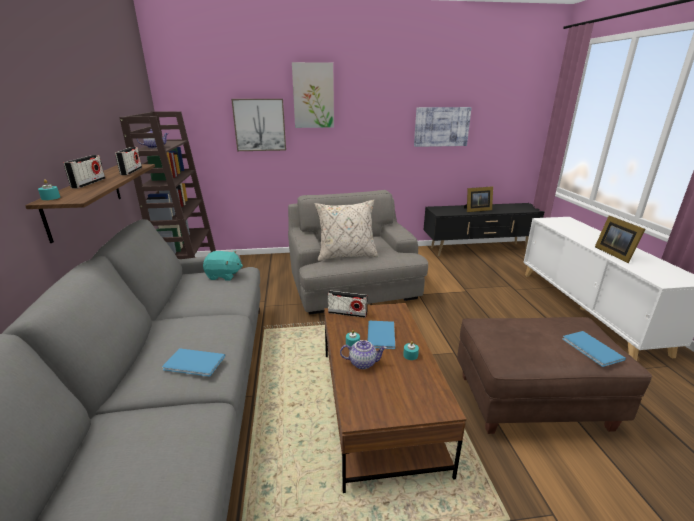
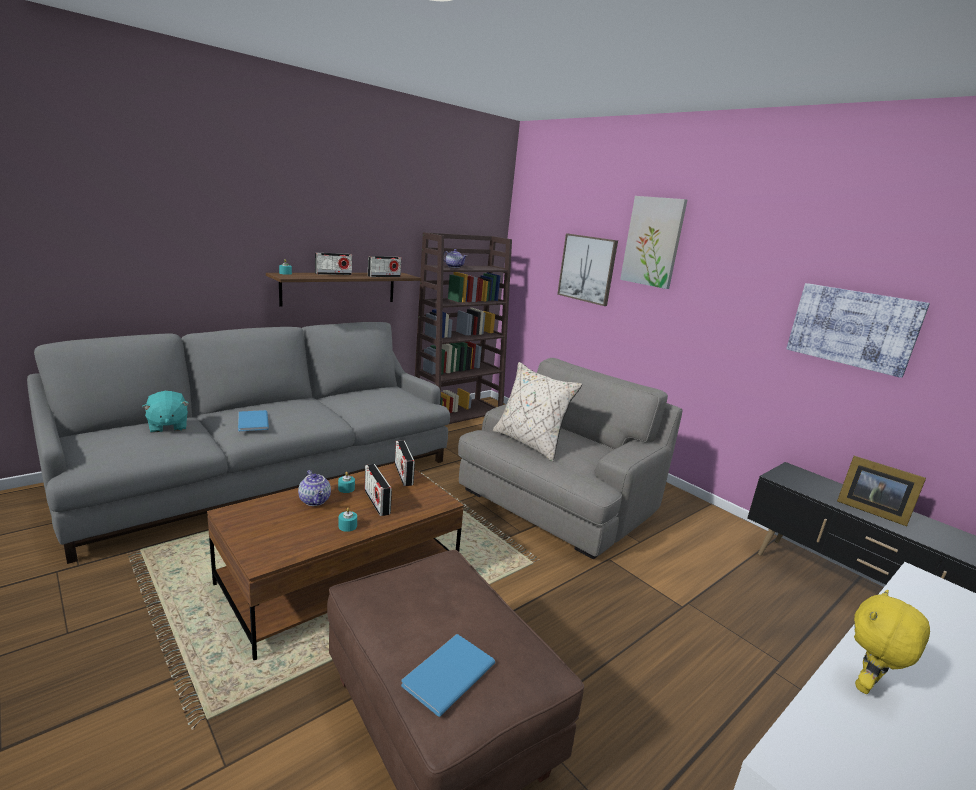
camera: 55 degrees right, 5 degrees down
(224, 276) = (403, 398): turquoise plush toy -> turquoise plush toy (167, 426)
(382, 334) = (377, 502): blue book -> radio
(614, 253) = (867, 686): picture frame -> yellow plush toy

